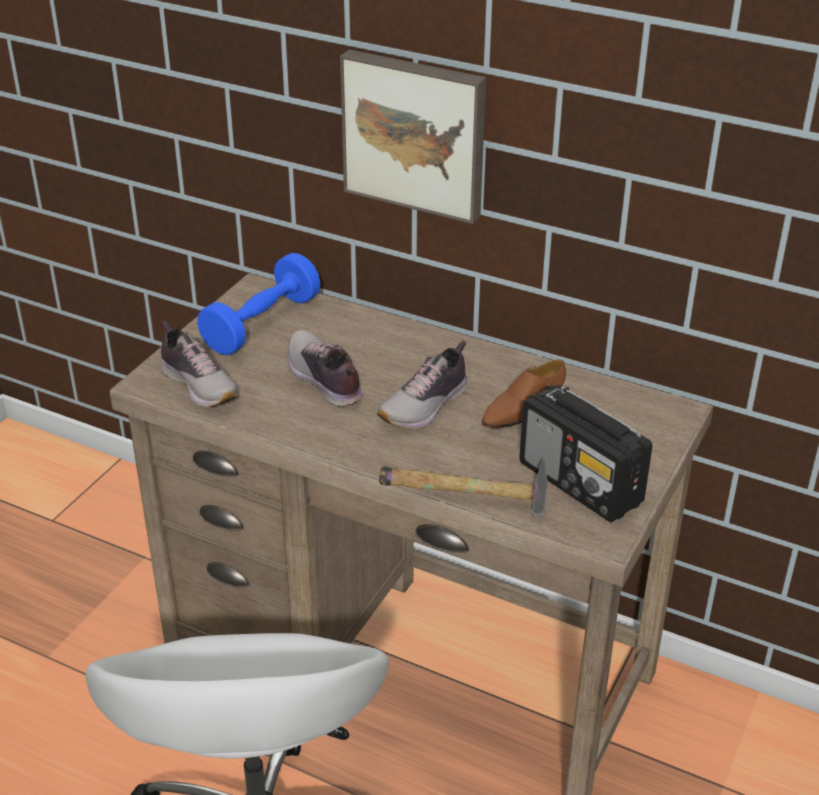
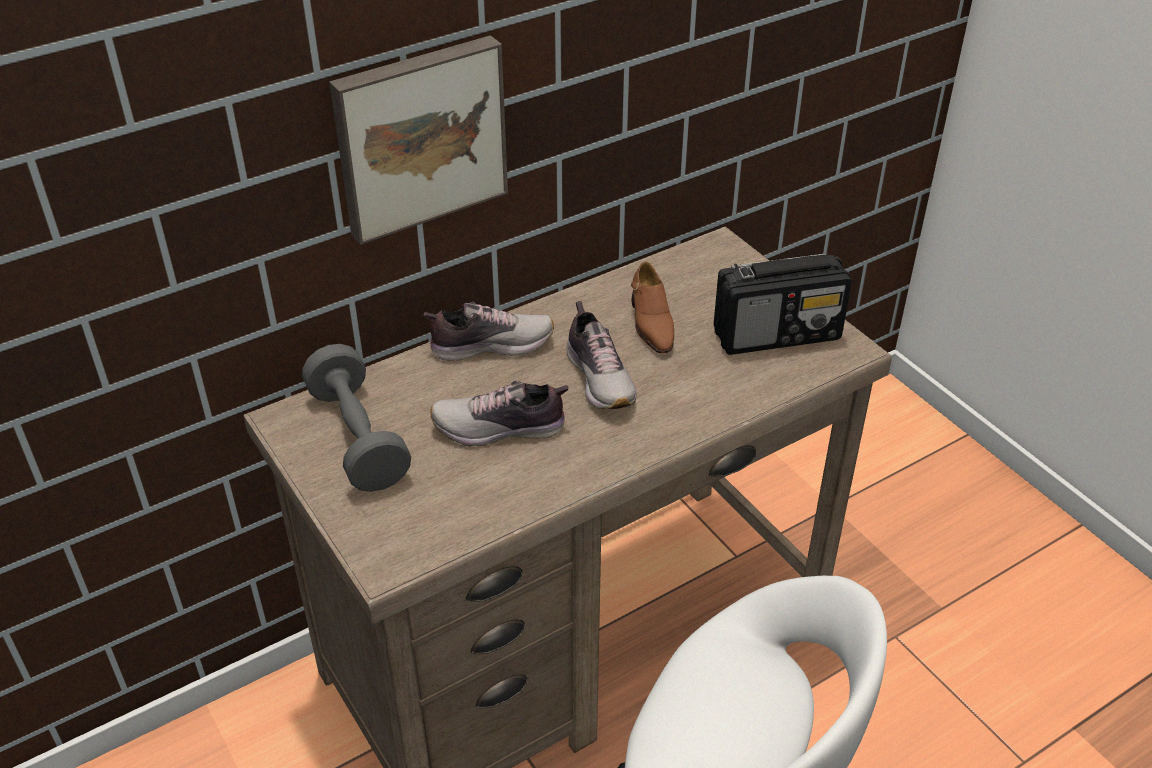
camera: 60 degrees left, 5 degrees up
(200, 385) = (429, 524): shoe -> shoe (490, 345)
(262, 324) = (358, 438): blue dumbbell -> grey dumbbell
(468, 500) = (756, 406): hammer -> none

